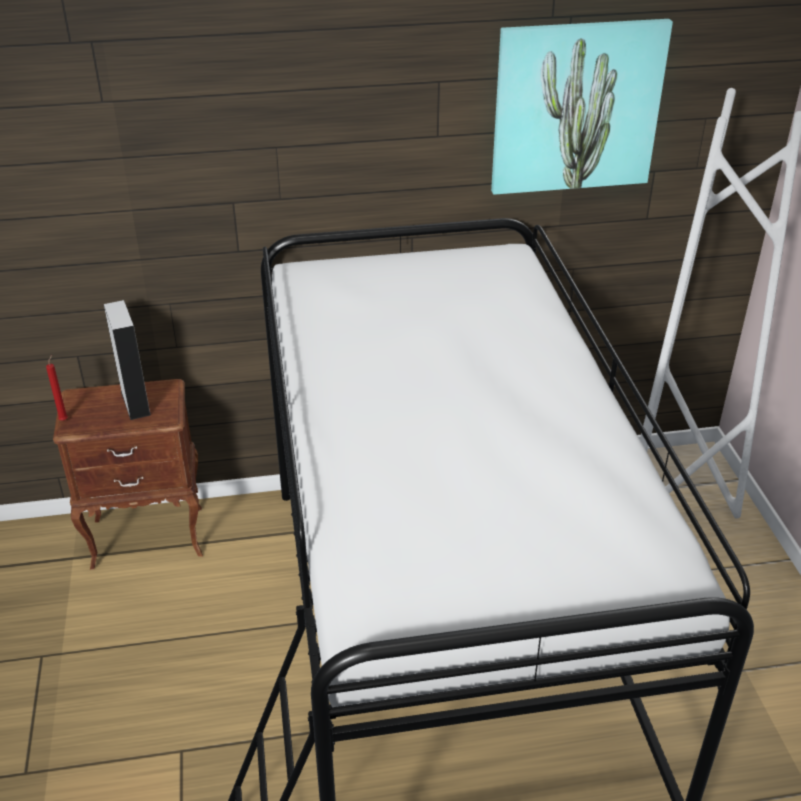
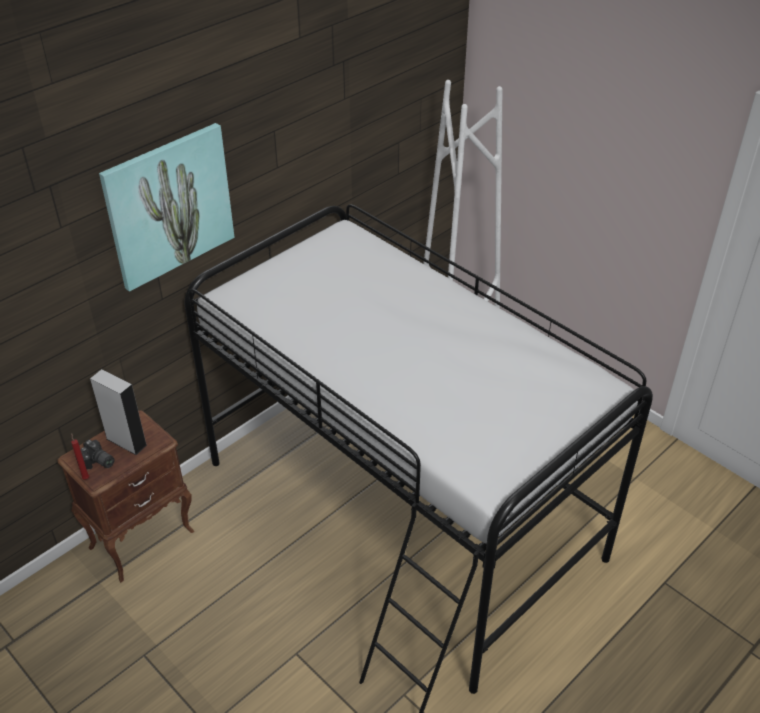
camera: 35 degrees left, 5 degrees up
(89, 410) = (97, 463): none -> camera
(576, 107) = (354, 118): picture -> picture (169, 206)

